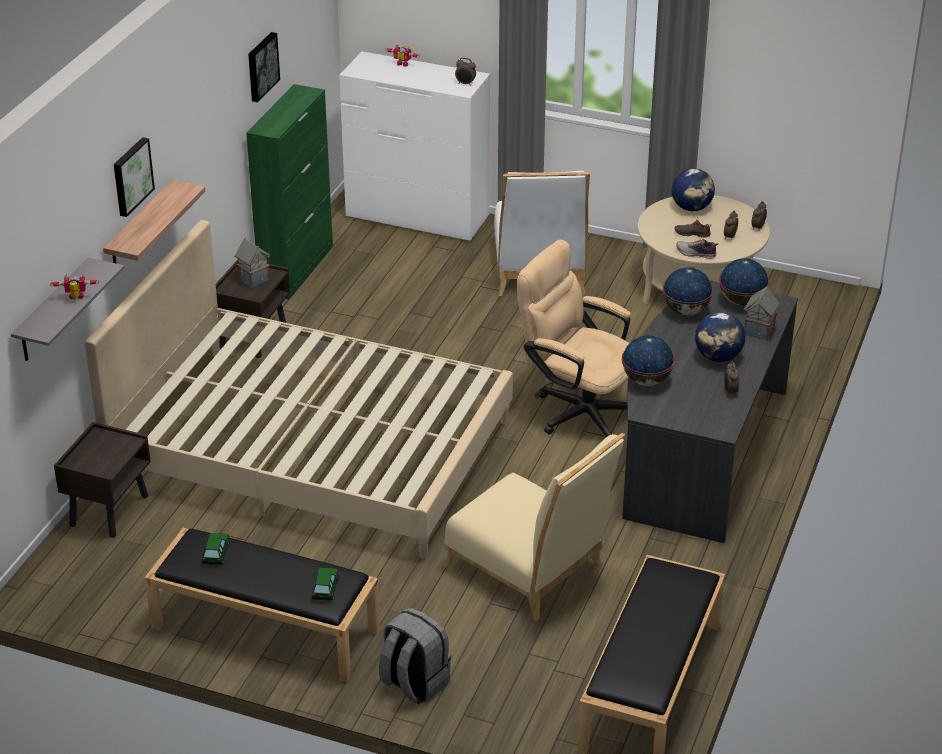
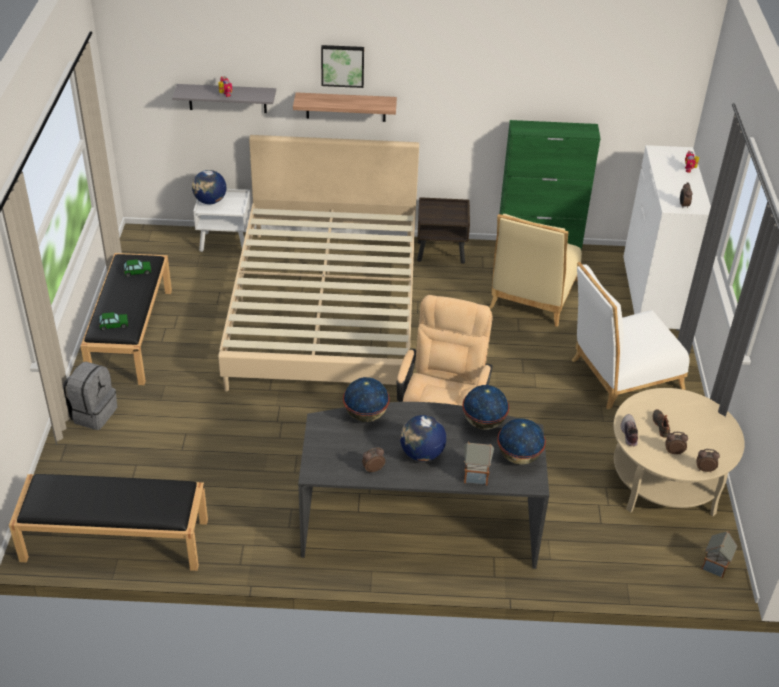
camera: 70 degrees right, 5 degrees up
(109, 510) = (226, 242): brown nightstand -> white nightstand
(254, 280) = (447, 213): toy house -> toy house (715, 566)
(261, 66) = (553, 85): picture -> none
(531, 571) = (228, 448): beige chair -> beige chair (532, 297)
(691, 208) = (705, 419): globe -> globe (210, 201)

